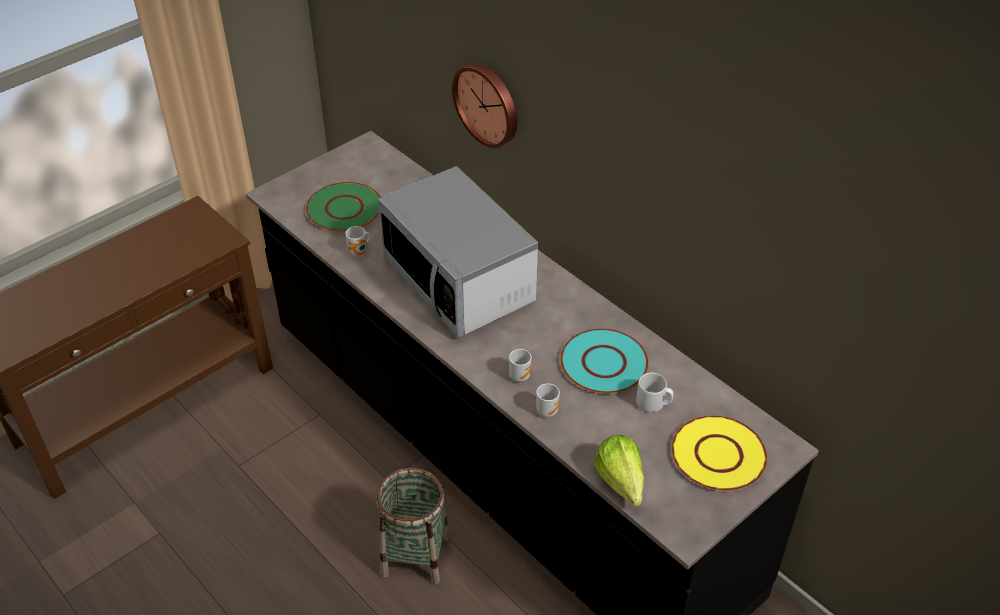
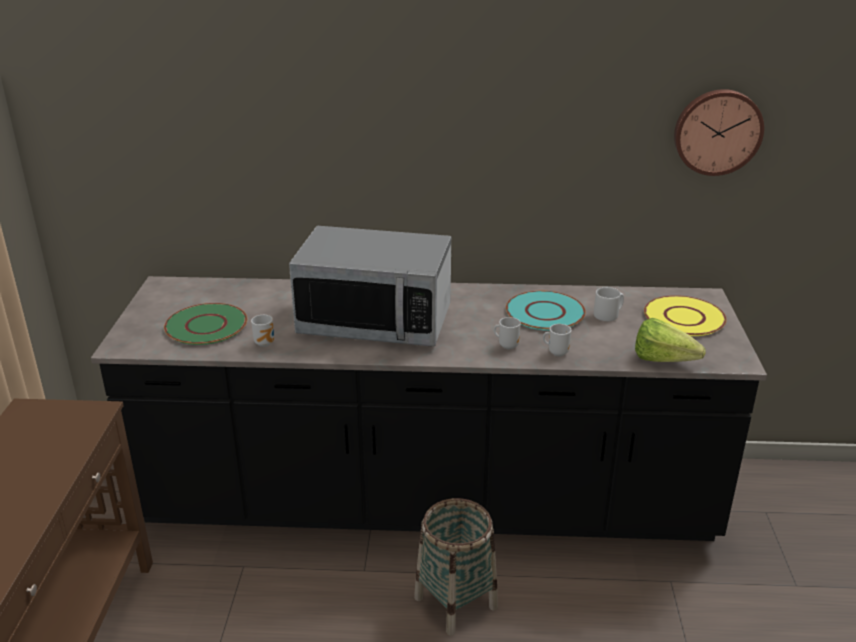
camera: 45 degrees left, 15 degrees down
(488, 104) = (316, 163): wall clock -> wall clock (717, 131)

